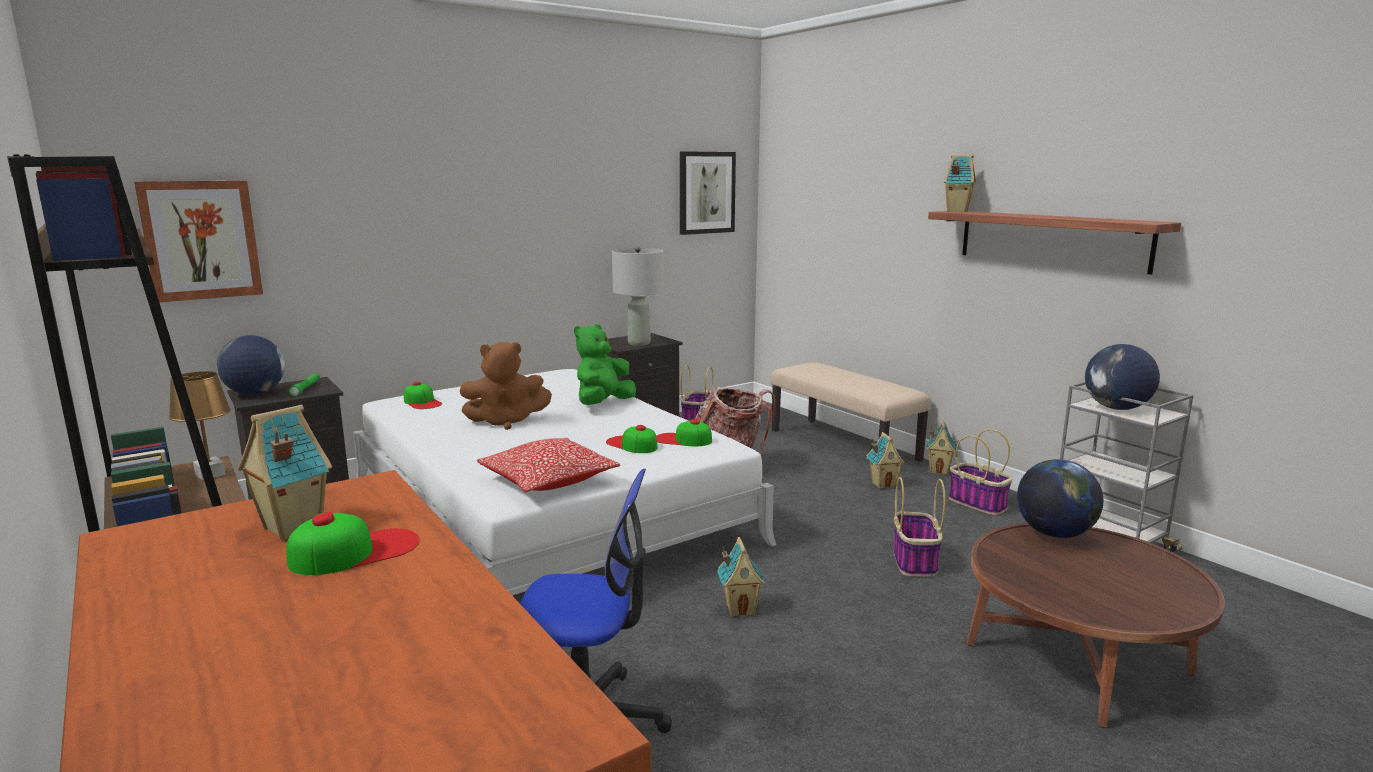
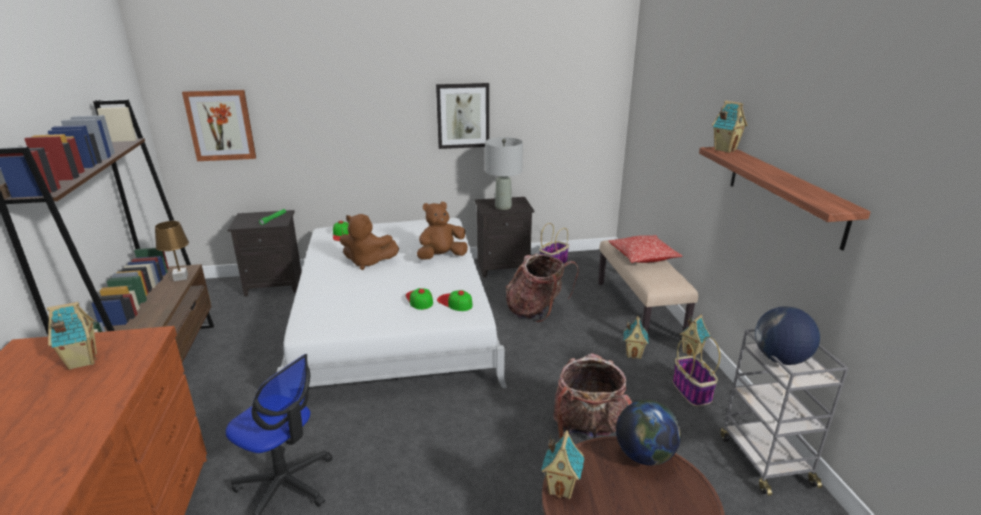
camera: 25 degrees right, 10 degrees up
(255, 394) = (246, 219): globe -> none
(355, 551) = (84, 388): cap -> none
(548, 480) = (341, 320): pillow -> pillow (643, 257)
(603, 404) = (441, 257): green plush toy -> brown plush toy
(706, 192) = (580, 93): picture -> picture (463, 116)
(740, 609) = (437, 432): toy house -> toy house (561, 488)
(915, 561) = (588, 430): basket -> backpack

